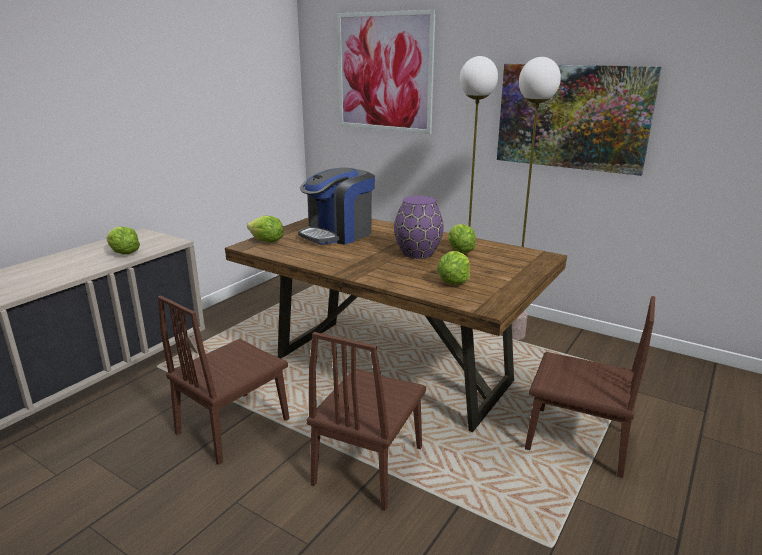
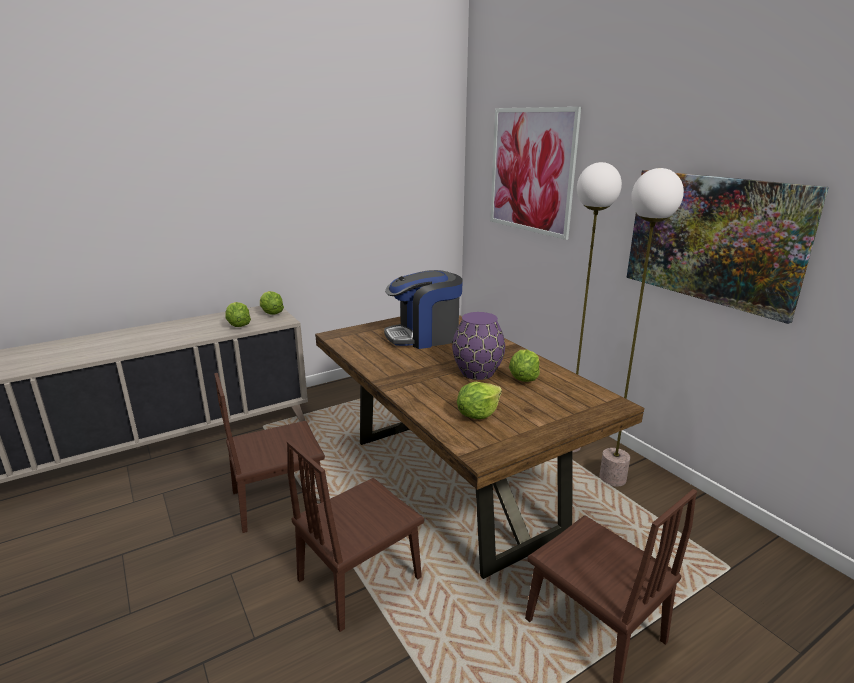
camera: 25 degrees right, 0 degrees up
(266, 241) = (354, 333): lettuce -> lettuce (271, 313)

